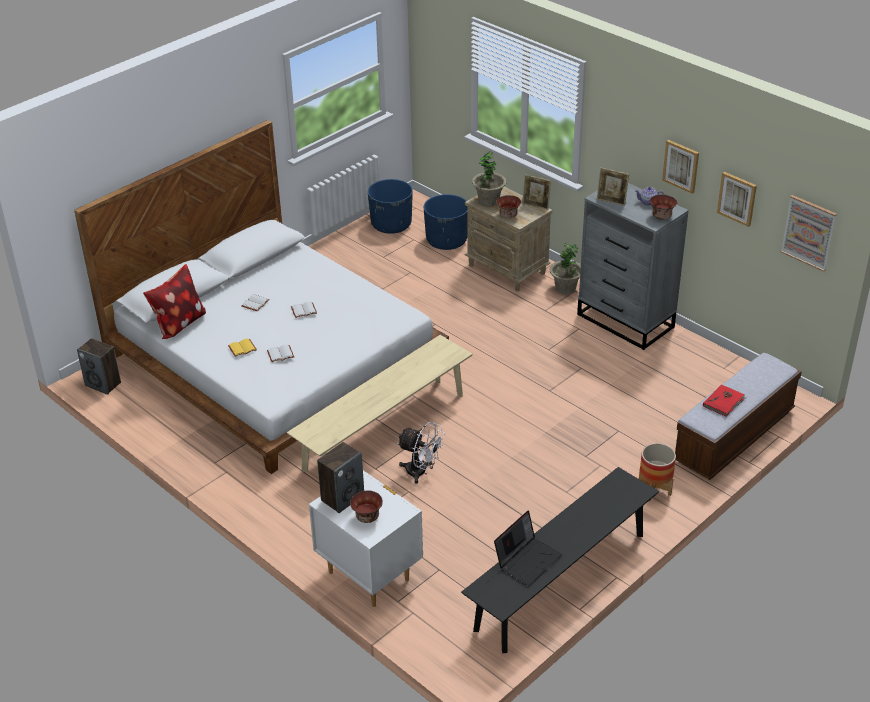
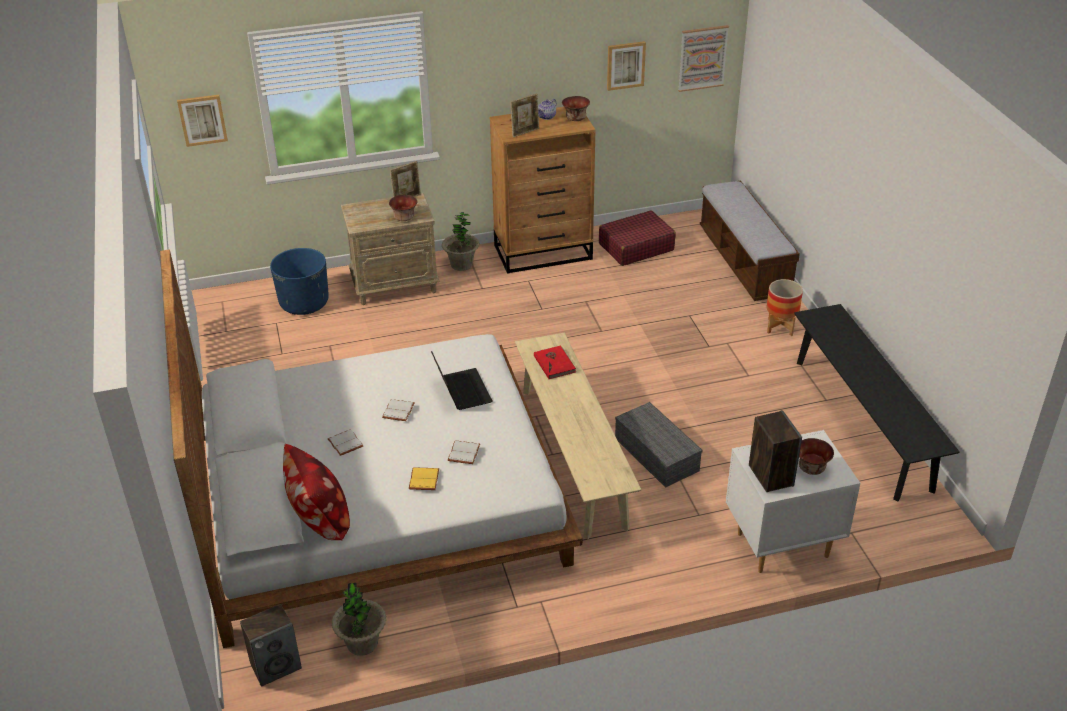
camera: 60 degrees left, 0 degrees up
(391, 224) = (231, 327): blue planter -> none
(421, 472) = (655, 454): white fan -> grey storage box
(488, 200) = (365, 219): potted plant -> potted plant (362, 643)
(527, 559) = (886, 407): laptop -> laptop (461, 390)
(626, 321) = (544, 252): grey dresser -> brown dresser
(681, 166) = (559, 65): picture -> picture (202, 119)
(687, 366) = (635, 247): none -> red suitcase
(724, 402) = (755, 227): red book -> red book (555, 363)

